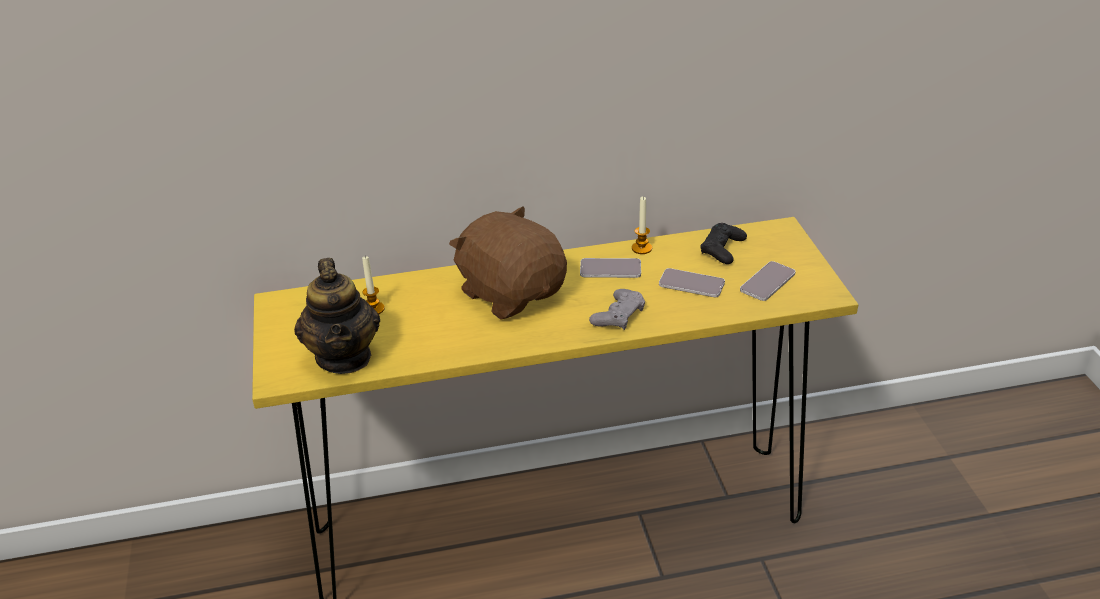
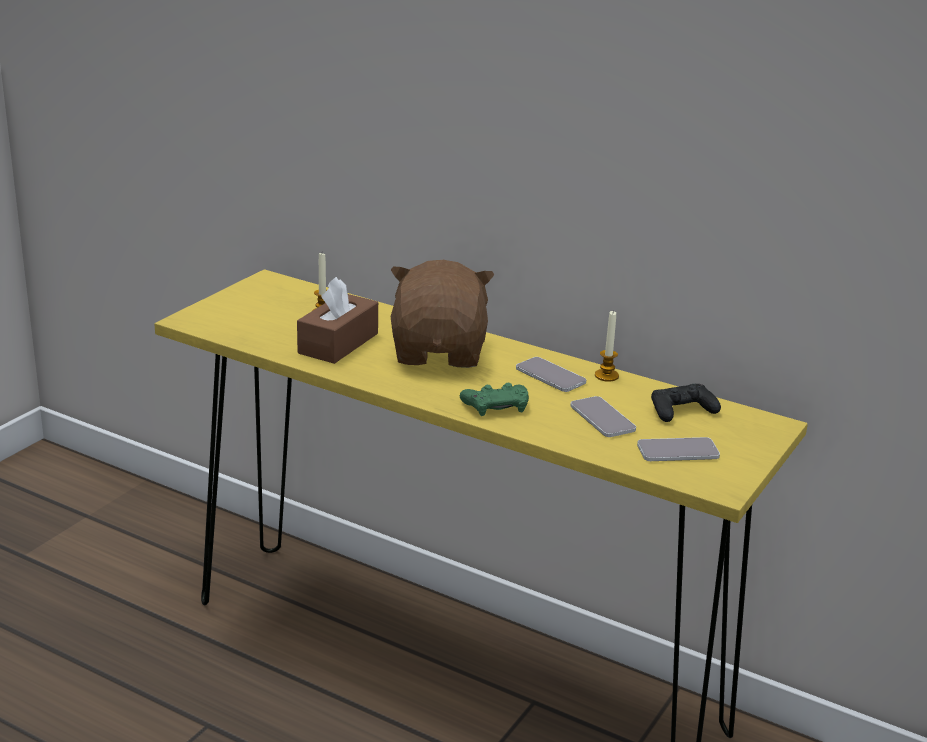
camera: 40 degrees right, 10 degrees down
(344, 357) = (251, 329): teapot -> none
(430, 329) = (338, 343): none -> brown tissue box
(618, 315) = (496, 406): grey game controller -> green game controller

